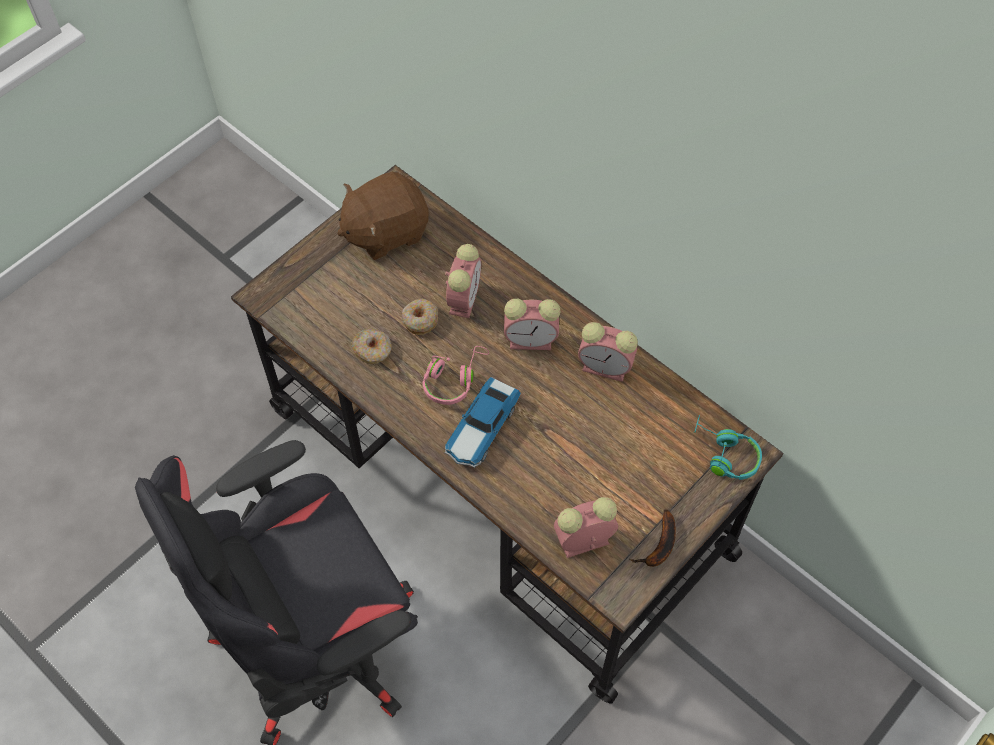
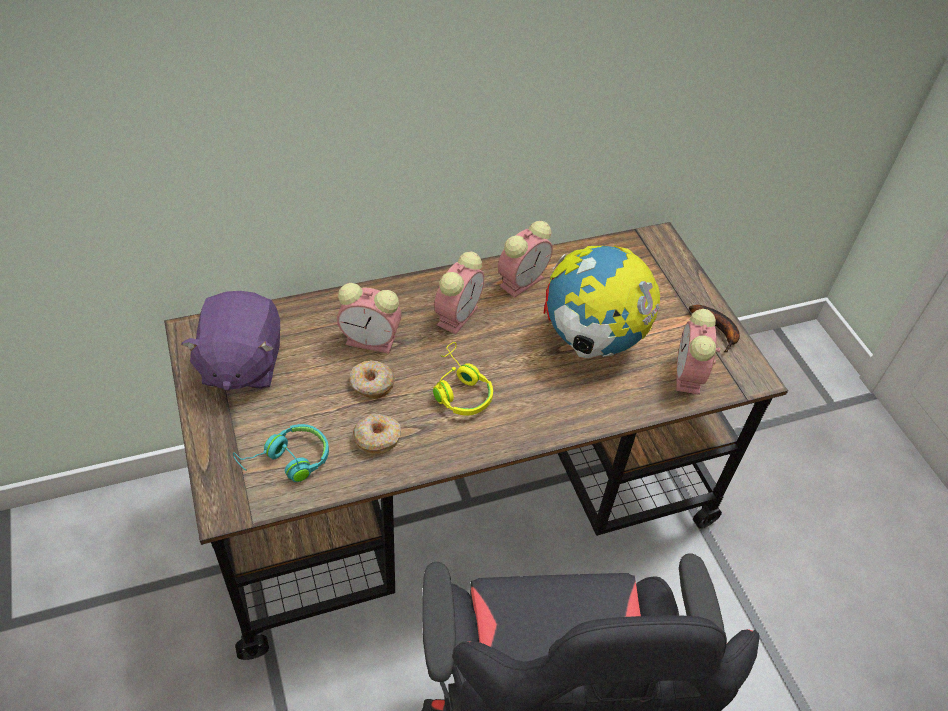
camera: 65 degrees left, 10 degrees down
(385, 232) = (241, 364): brown plush toy -> purple plush toy
(453, 379) = (459, 389): pink headphones -> yellow headphones
(463, 298) = (372, 340): alarm clock -> alarm clock turned 150 degrees clockwise
(481, 429) = (529, 393): toy car -> none
(574, 449) = (592, 339): none -> globe
(724, 454) = (652, 252): turquoise headphones -> turquoise headphones (287, 461)

